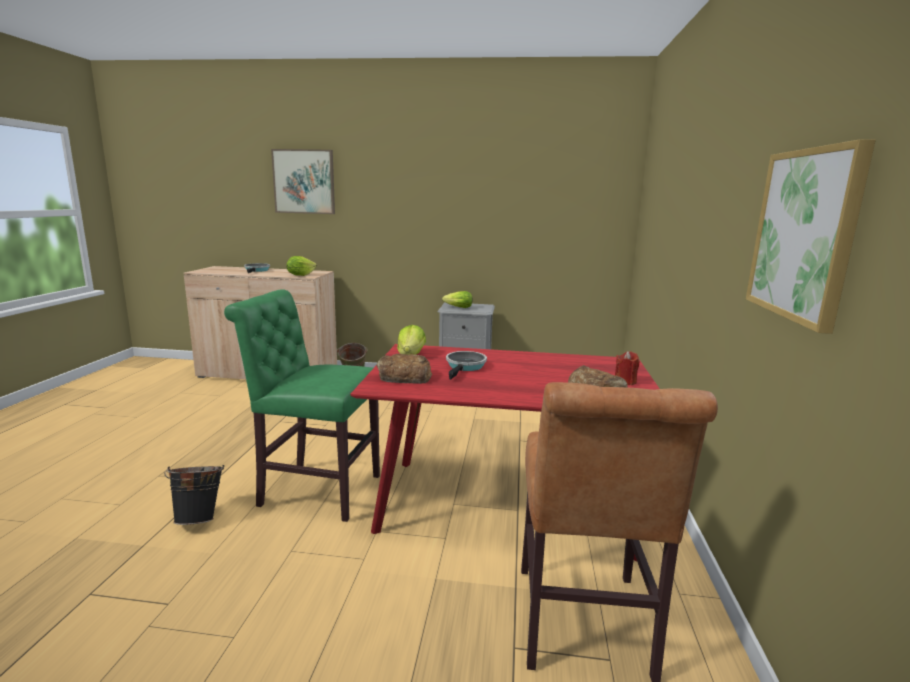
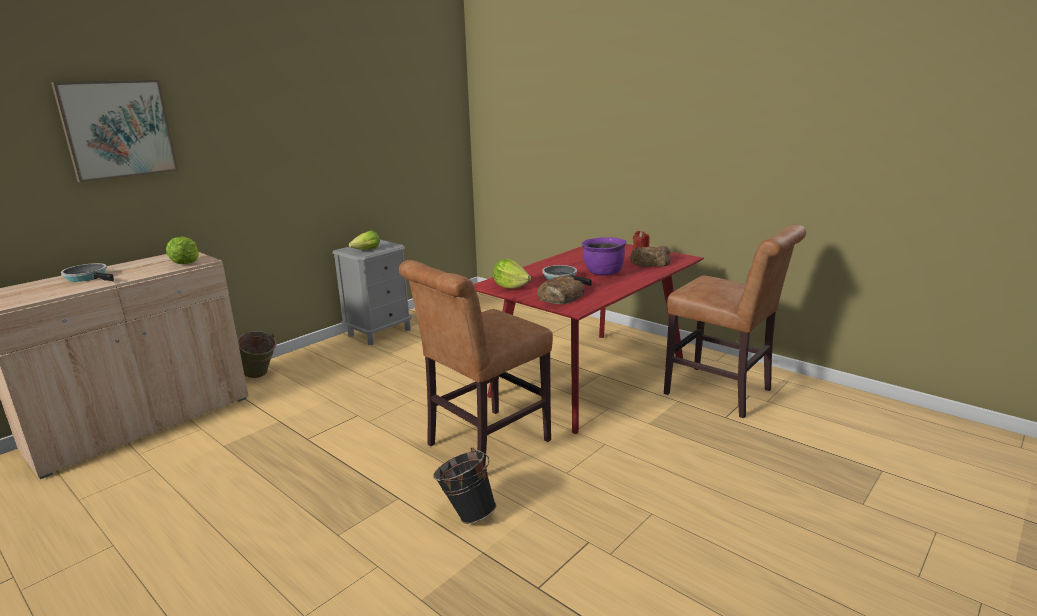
camera: 55 degrees left, 5 degrees up
(314, 490) = (483, 445): green chair -> brown chair
(510, 379) = (603, 273): none -> purple cooking pot
(804, 234) = (764, 139): picture -> none

